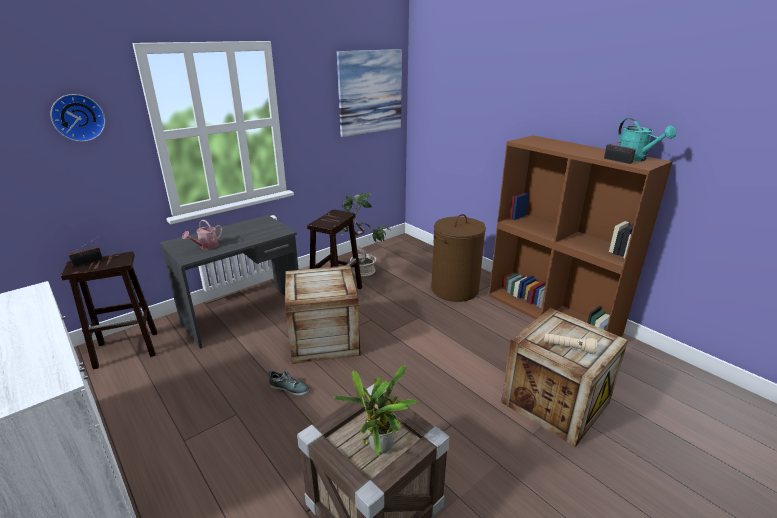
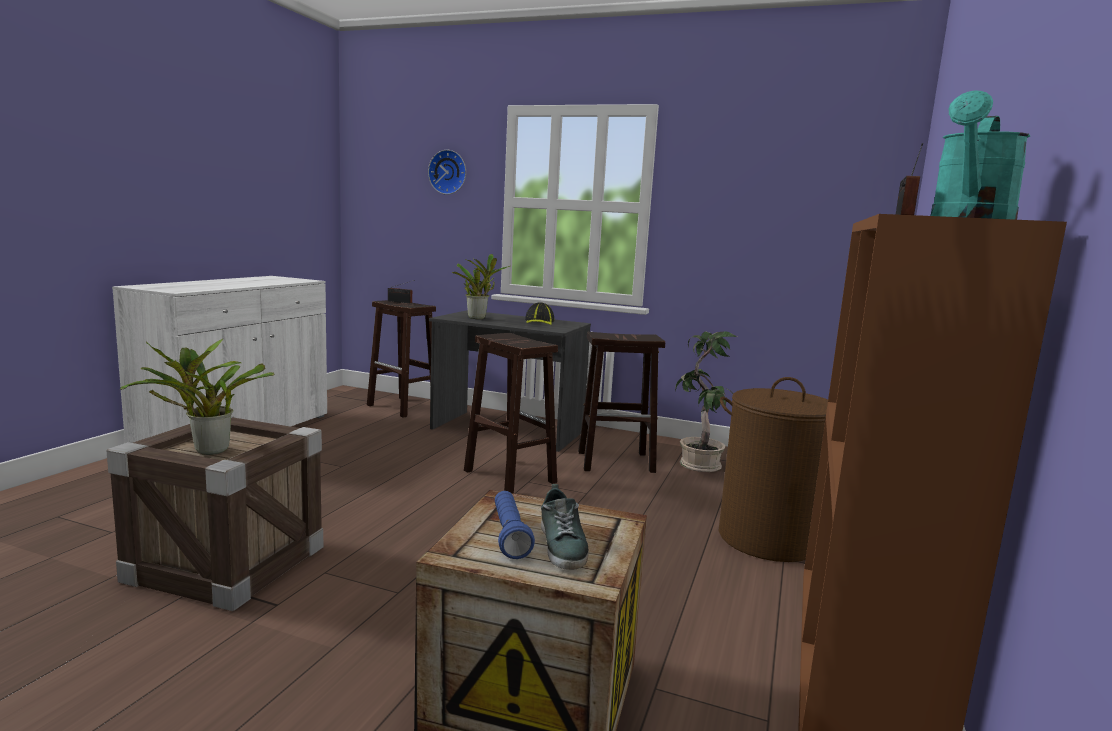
camera: 60 degrees right, 15 degrees down
(206, 246) = (478, 318): watering can -> potted plant
(247, 229) = (539, 322): none -> cap
(289, 388) = (400, 479): shoe -> shoe (563, 545)
(324, 339) = (508, 476): crate -> brown stool
(370, 92) = (822, 188): picture -> none
(568, 348) = (509, 535): beige flashlight -> blue flashlight

